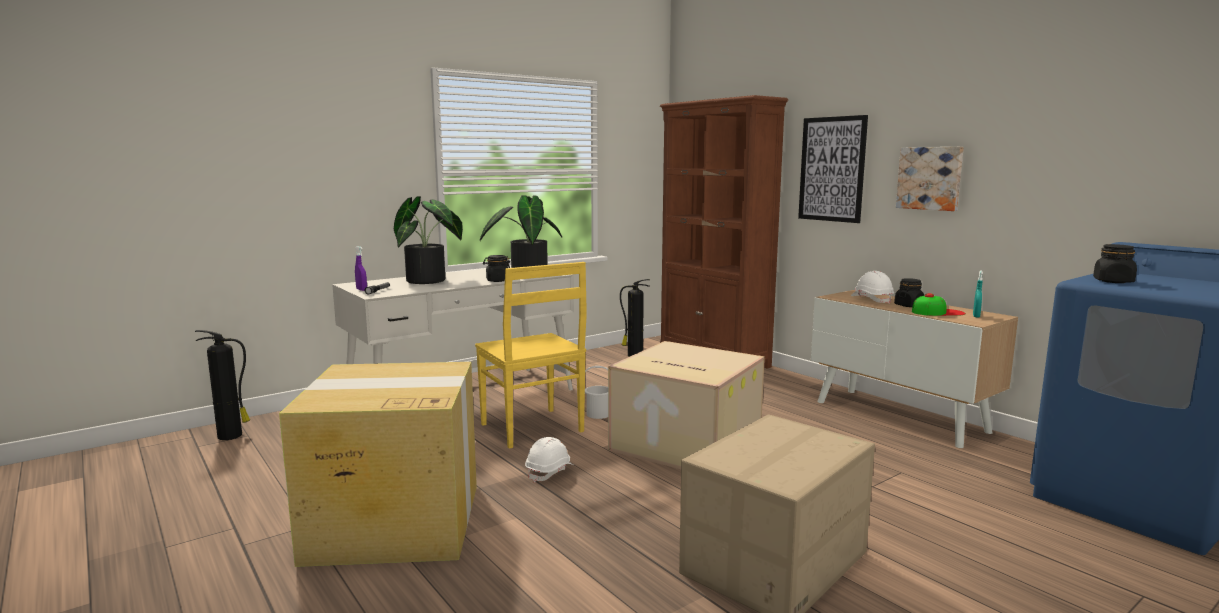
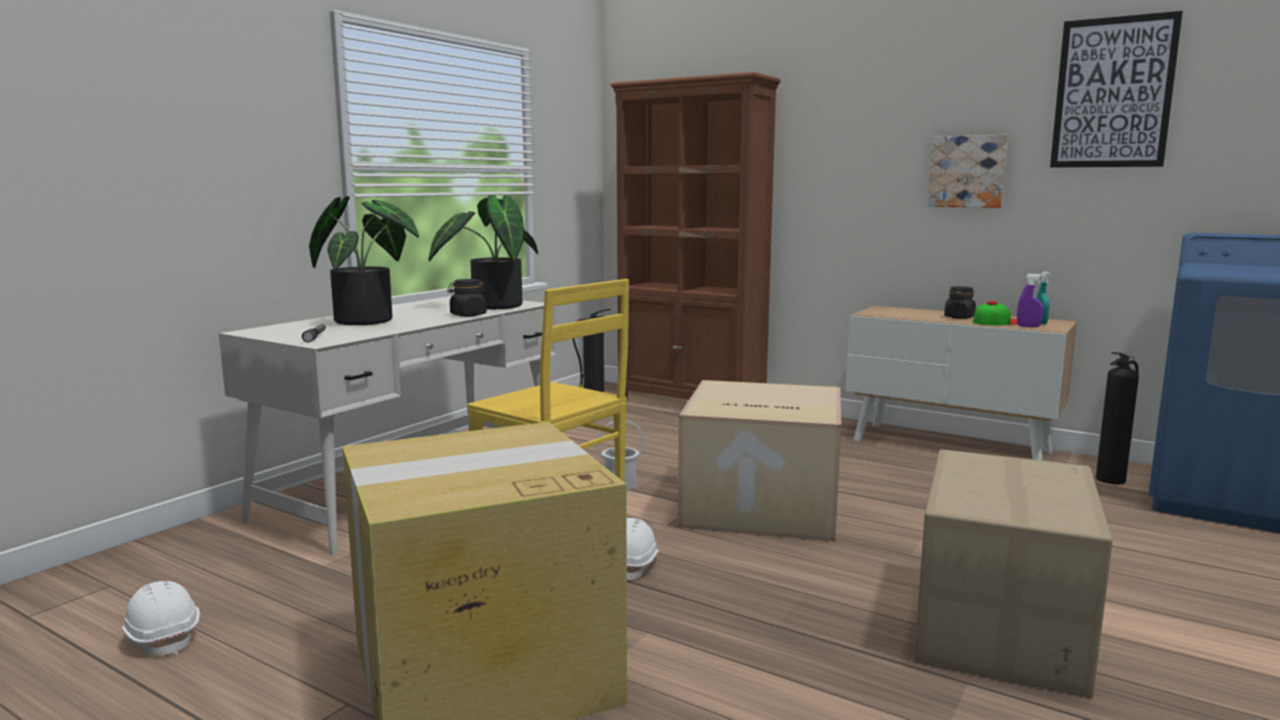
camera: 20 degrees left, 0 degrees up
(231, 436) = (79, 591): fire extinguisher -> fire extinguisher (1111, 479)
(361, 290) = (285, 337): purple spray bottle -> purple spray bottle (1028, 326)
(832, 169) = (841, 164): picture -> picture (1113, 93)
(872, 300) = (913, 314): white hard hat -> white hard hat (163, 637)
(1113, 281) = (1228, 270): black jar -> none

